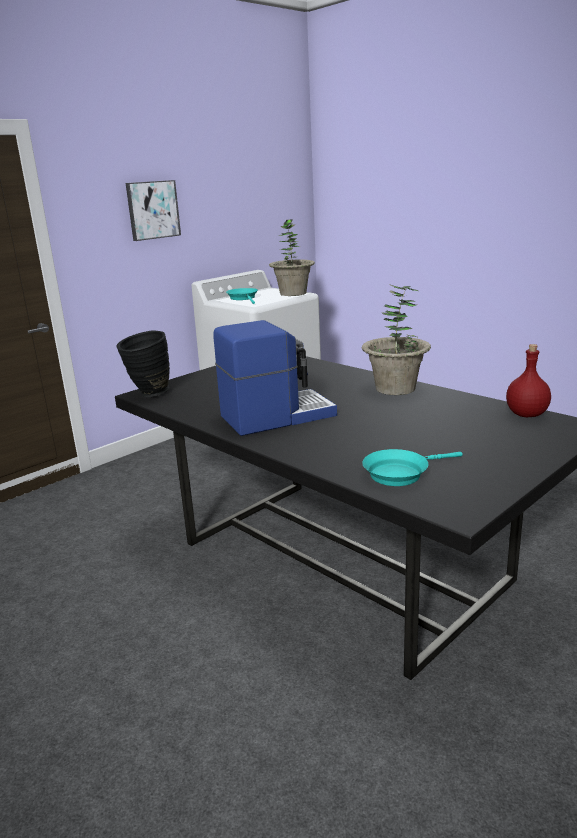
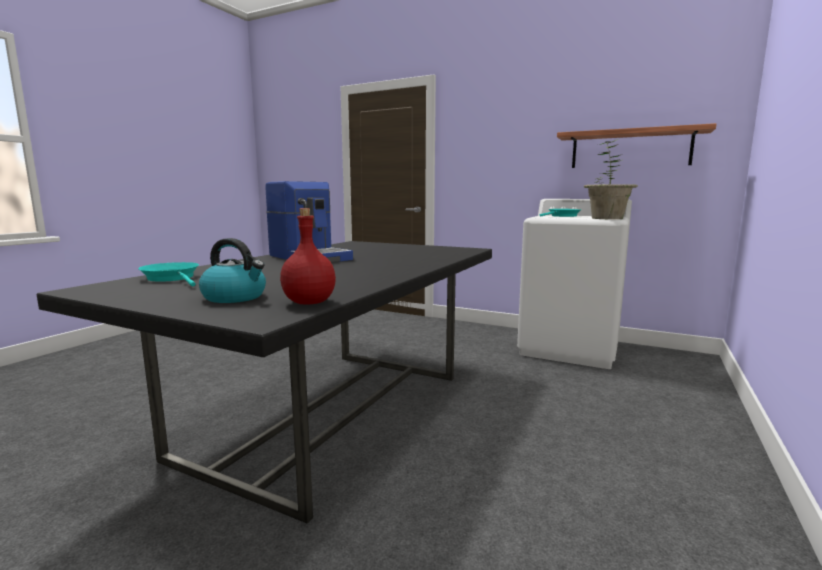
camera: 70 degrees right, 10 degrees down
(149, 394) = (353, 243): black vase -> none
(152, 210) = (517, 135): picture -> none
(249, 221) = (630, 149): none -> shelf
(395, 388) = (389, 271): potted plant -> none
(506, 438) = (235, 297): none -> kettle

